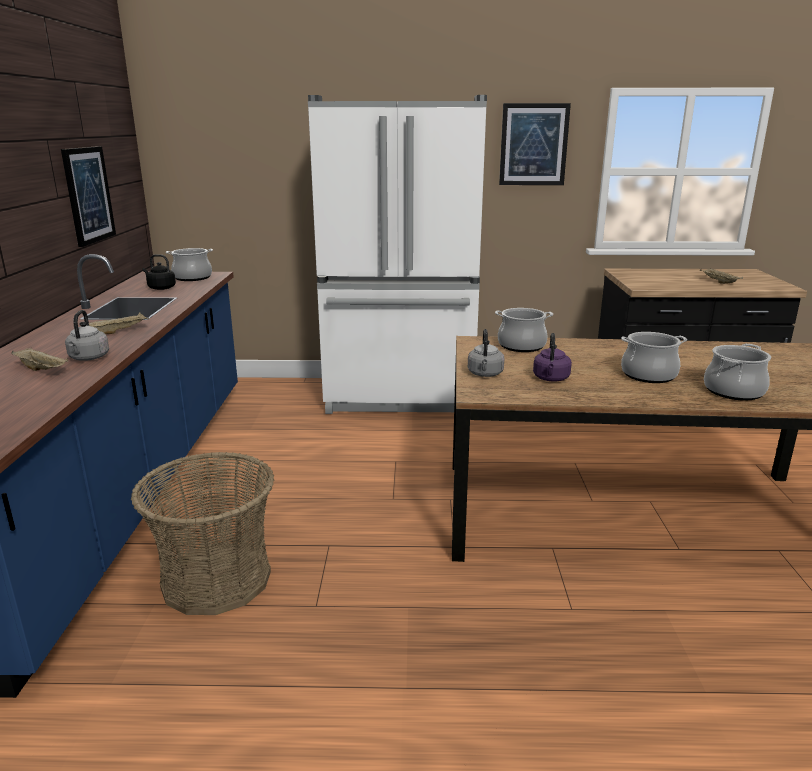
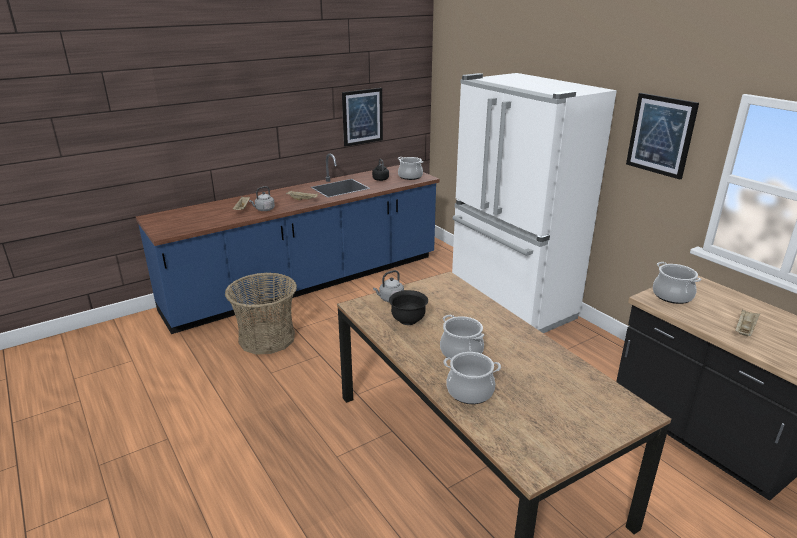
camera: 55 degrees right, 5 degrees up
(521, 346) = (460, 295): cooking pot -> cooking pot (672, 296)
(551, 379) = (408, 320): purple kettle -> black bowl

